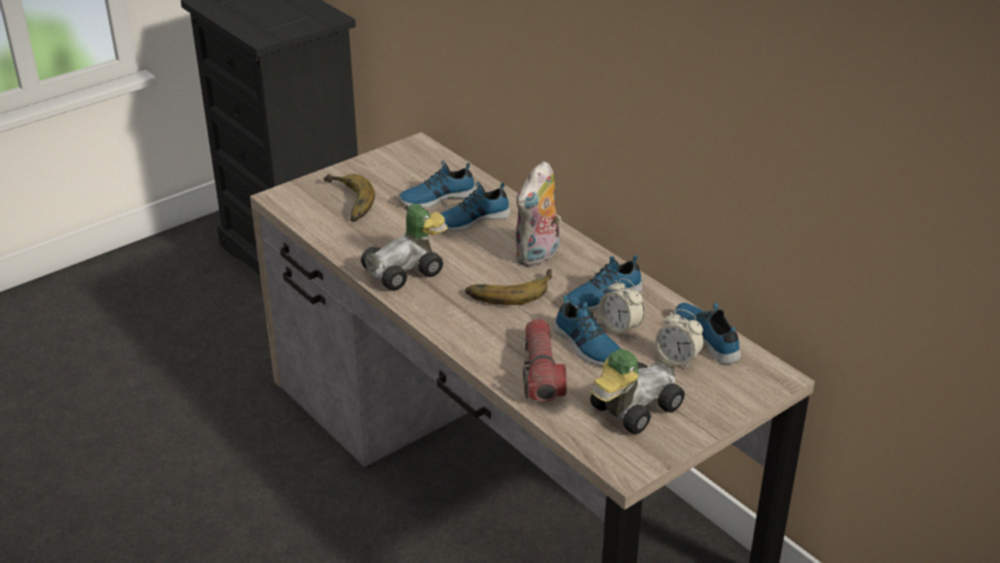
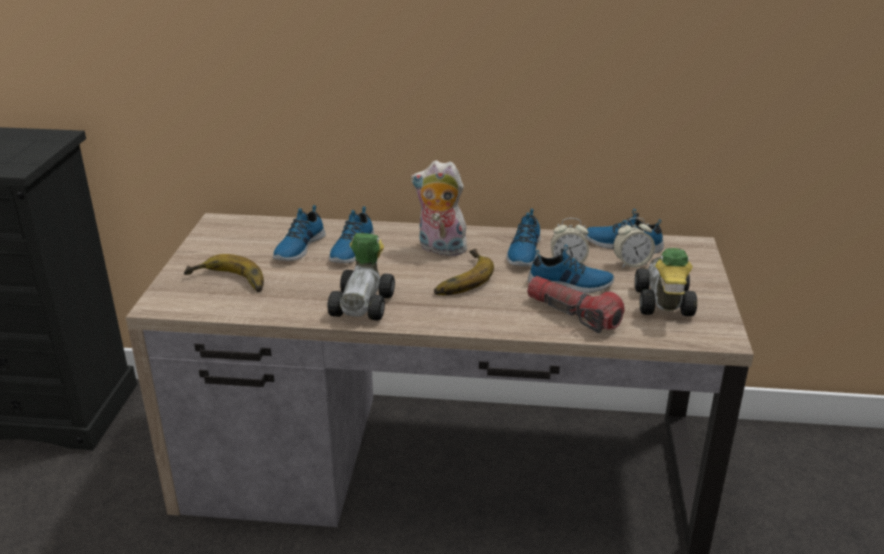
camera: 45 degrees left, 5 degrees down
(538, 256) = (440, 249): plush toy -> plush toy turned 120 degrees clockwise

